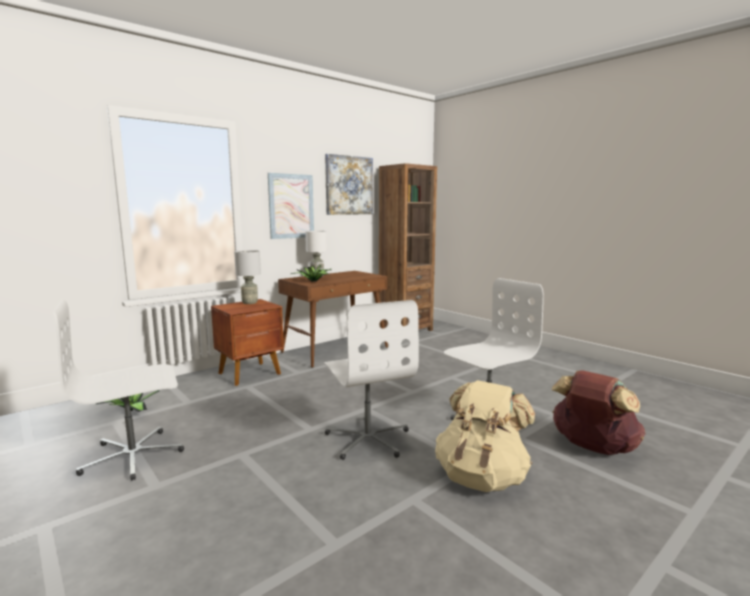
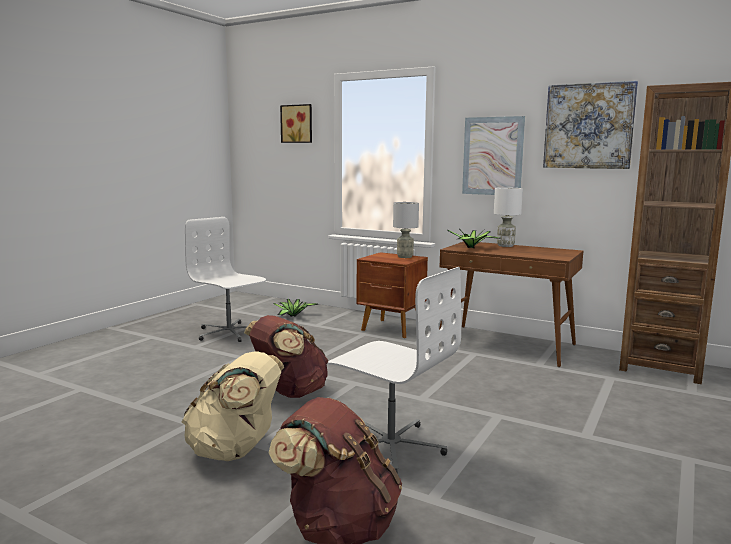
camera: 70 degrees right, 0 degrees up
(44, 162) = (297, 124): none -> picture
(368, 439) = (289, 393): white office chair -> brown backpack

